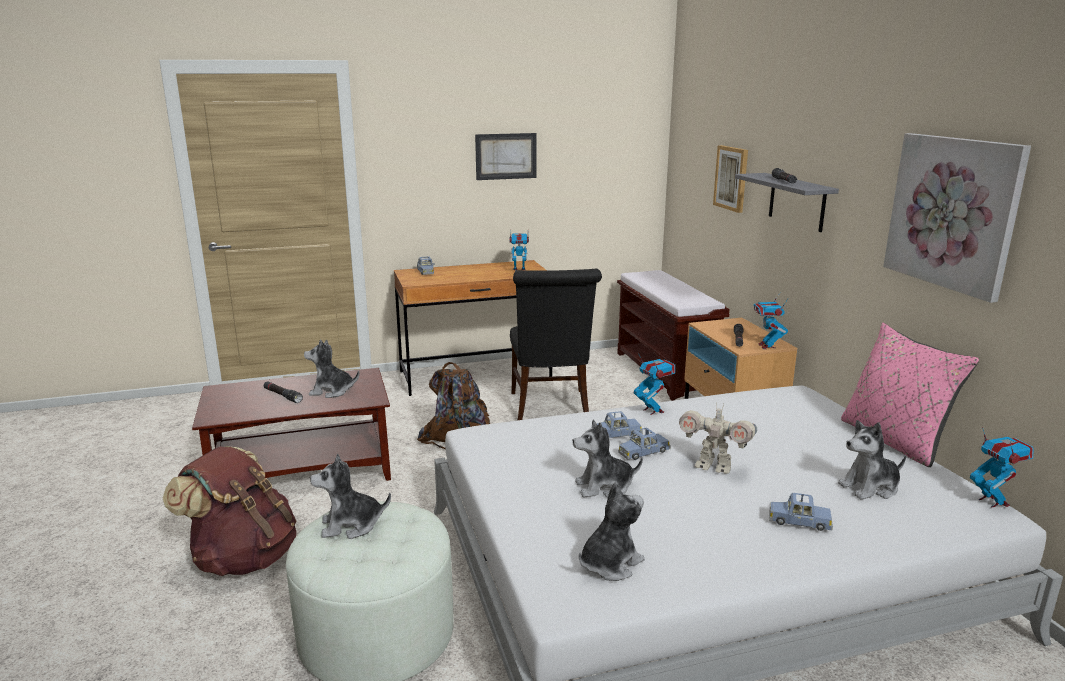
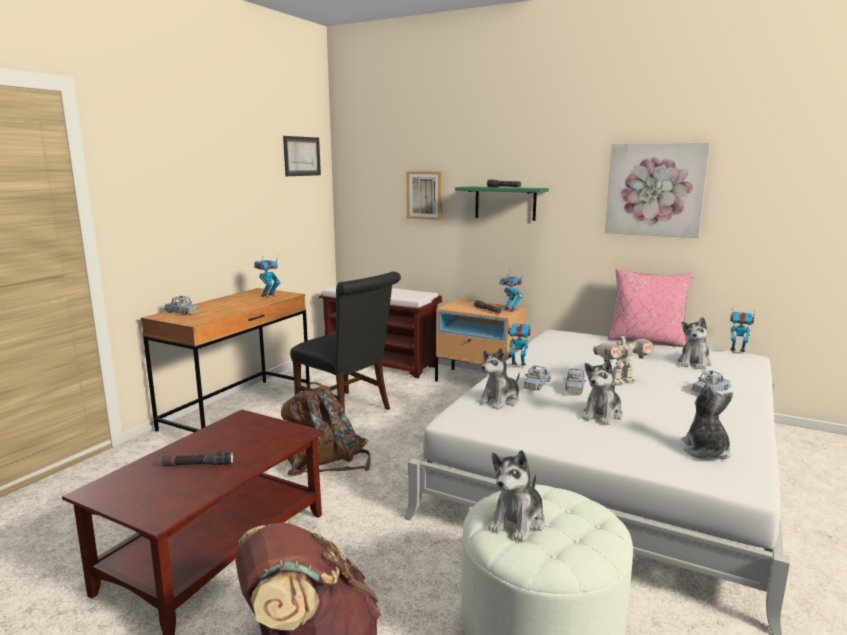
camera: 45 degrees left, 5 degrees down
(331, 391) = (243, 442): plush toy -> plush toy (500, 401)
(506, 156) = (227, 189): picture -> picture (302, 156)
(797, 202) = (505, 203): grey shelf -> green shelf

